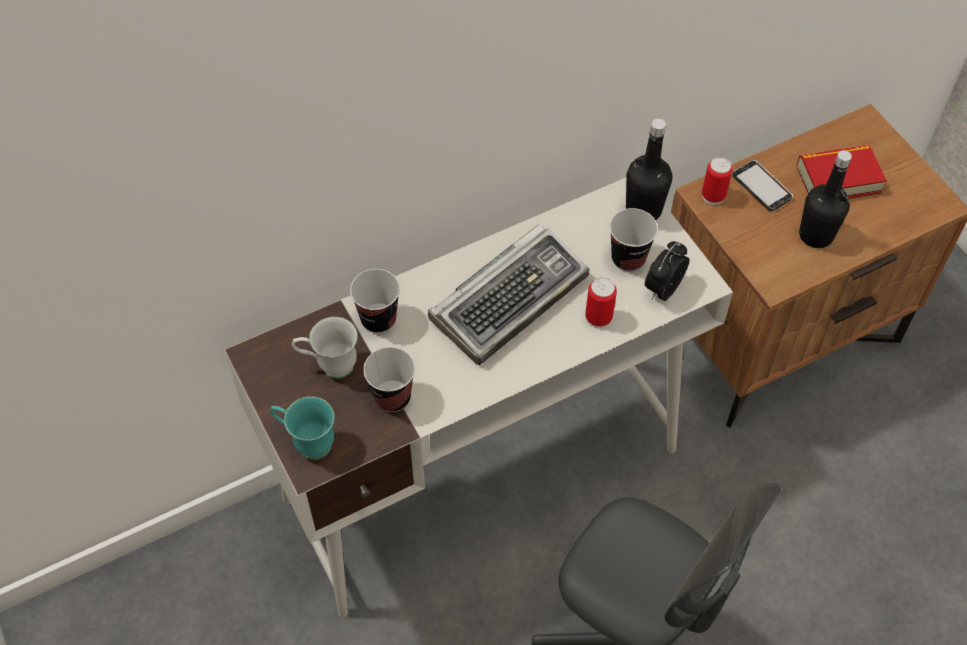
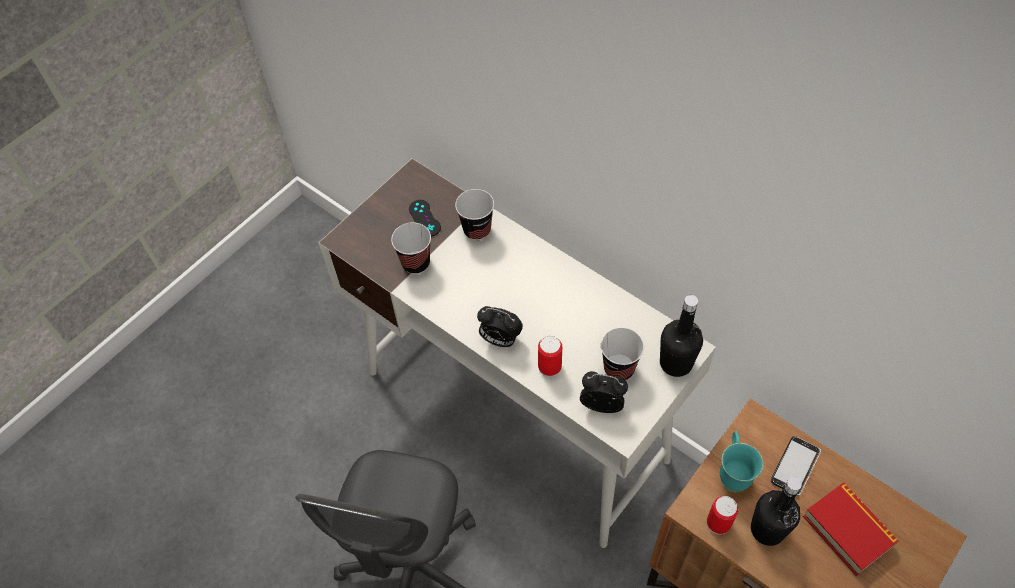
camera: 70 degrees right, 0 degrees up
(307, 442) = (359, 230): turquoise mug -> turquoise mug (732, 473)
(329, 366) = (424, 218): white mug -> black game controller
(510, 298) = (537, 302): keyboard -> none
(541, 350) = (500, 339): none -> alarm clock
(713, 195) = (760, 429): can -> can (718, 523)

